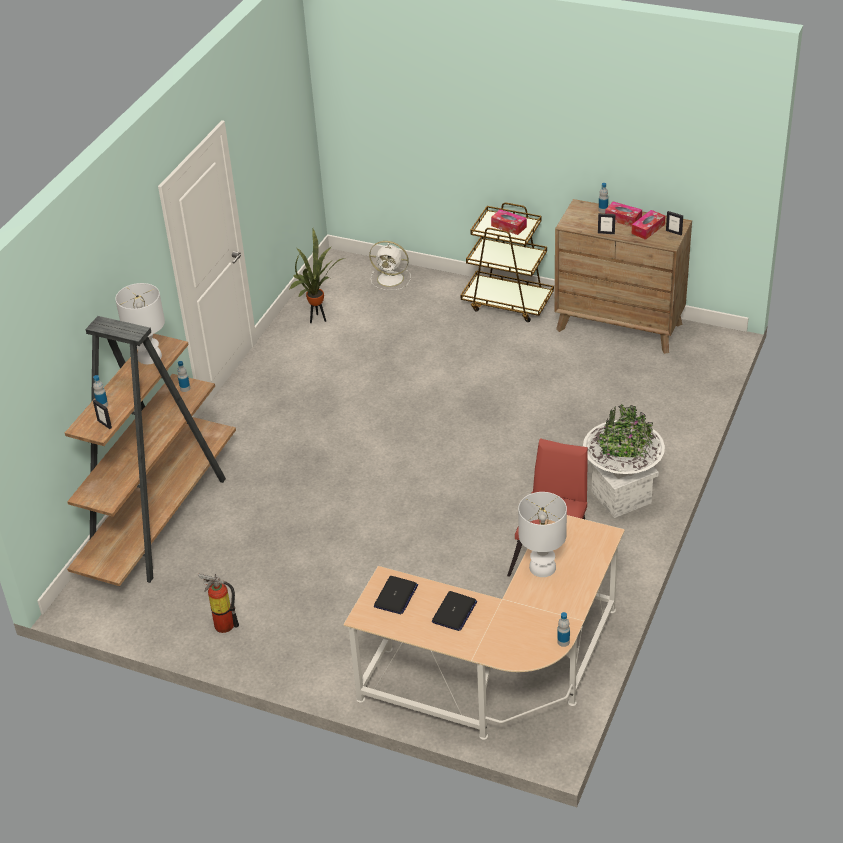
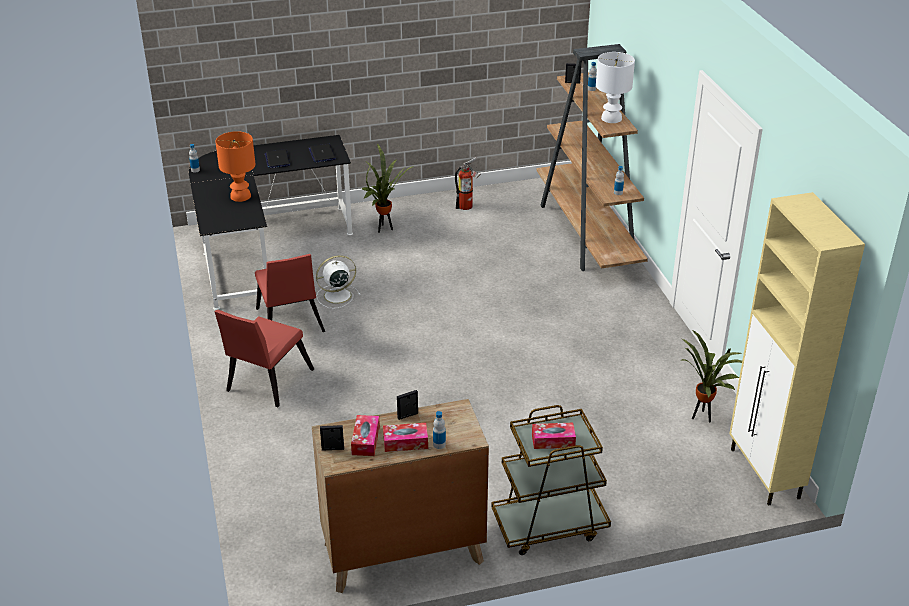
camera: 140 degrees right, 5 degrees down
(333, 272) = (765, 474): none -> beige cabinet
(344, 637) = (384, 228): none -> potted plant
(391, 279) = (698, 495): white fan -> white fan (336, 296)
(502, 676) = (263, 249): beige desk -> black desk
(542, 568) = (240, 196): white table lamp -> orange table lamp
(621, 497) = (266, 383): white planter -> red chair

